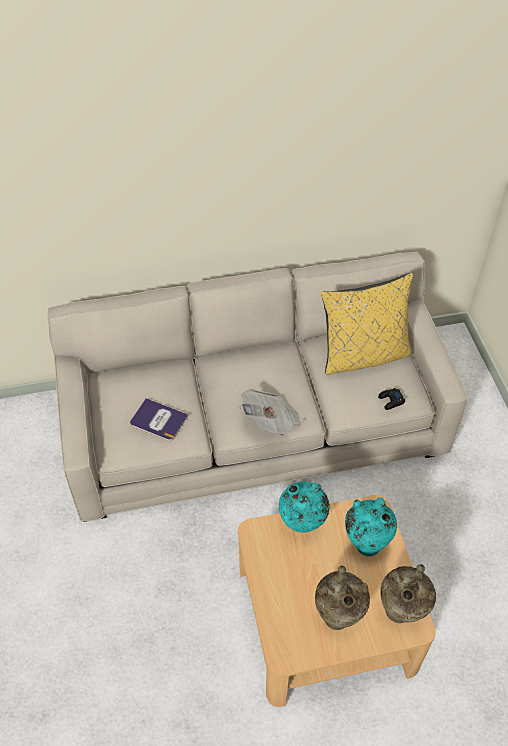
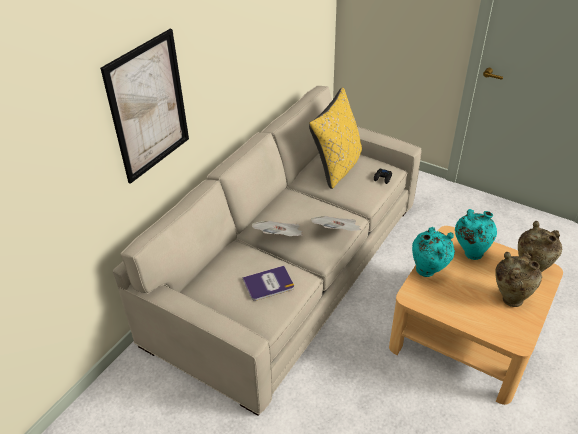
camera: 45 degrees left, 10 degrees down
(125, 192) = (148, 107): none -> picture
(219, 387) = (280, 238): none -> newspaper

